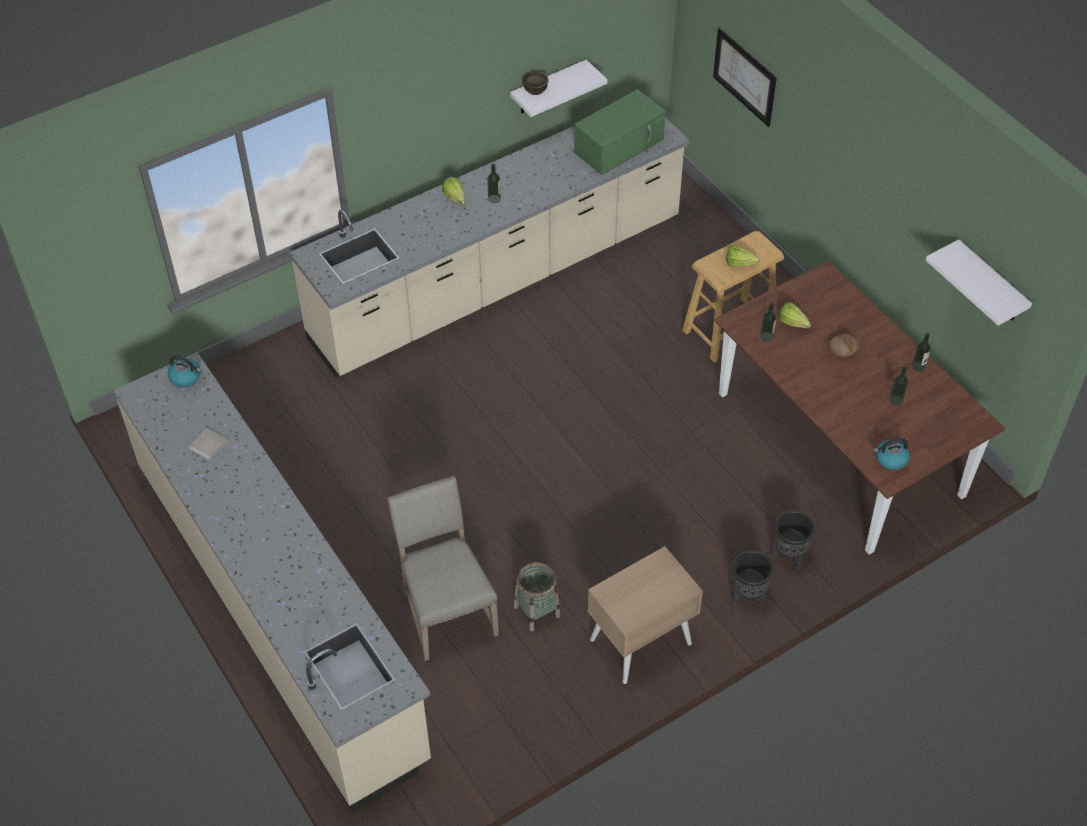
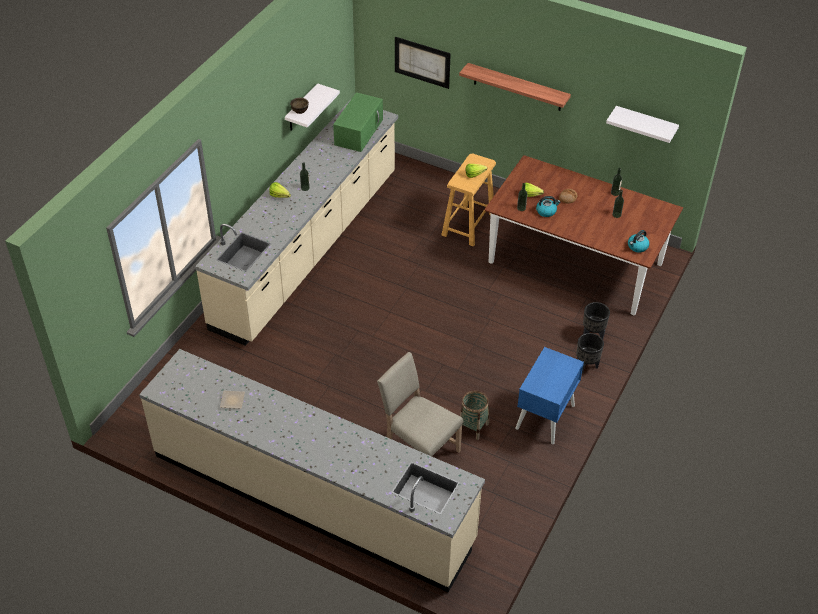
camera: 30 degrees left, 5 degrees down
(186, 377) = (184, 366): kettle -> kettle (546, 211)
(640, 642) = (545, 417): beige nightstand -> blue nightstand
(846, 160) = (517, 87): none -> shelf

